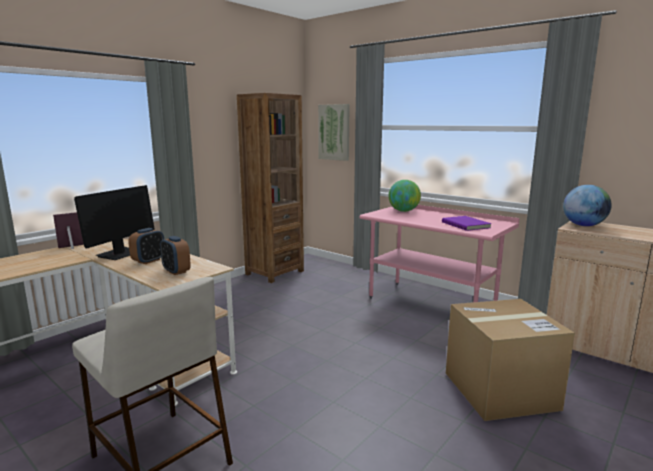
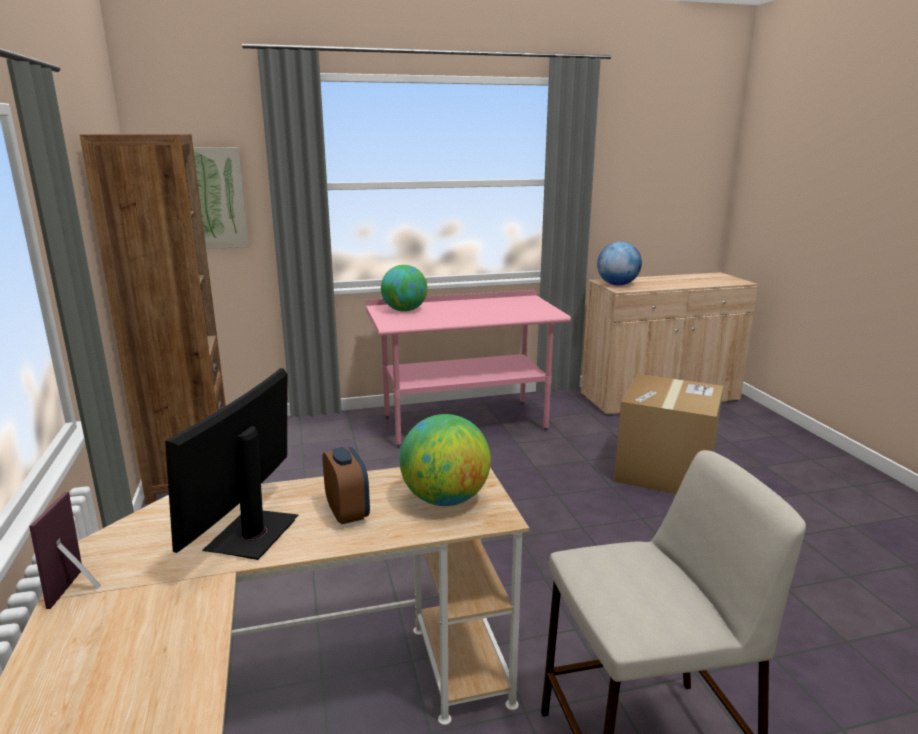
camera: 55 degrees left, 5 degrees up
(120, 254) = (252, 535): monitor -> monitor turned 135 degrees counterclockwise
(176, 271) = (445, 499): alarm clock -> globe
(466, 225) = (514, 310): purple book -> none

